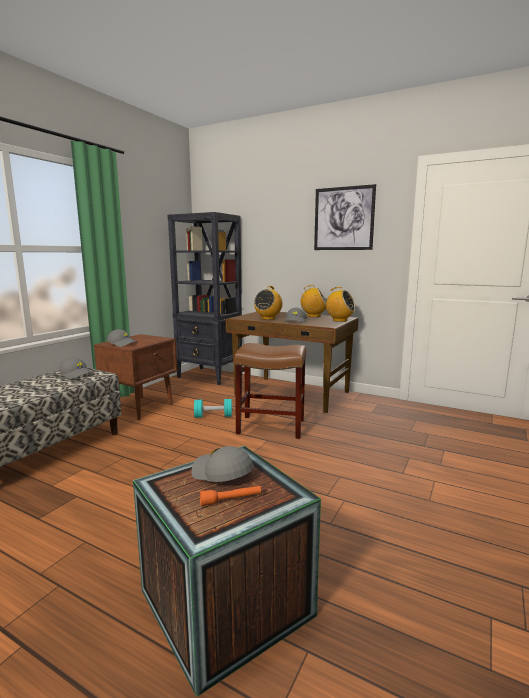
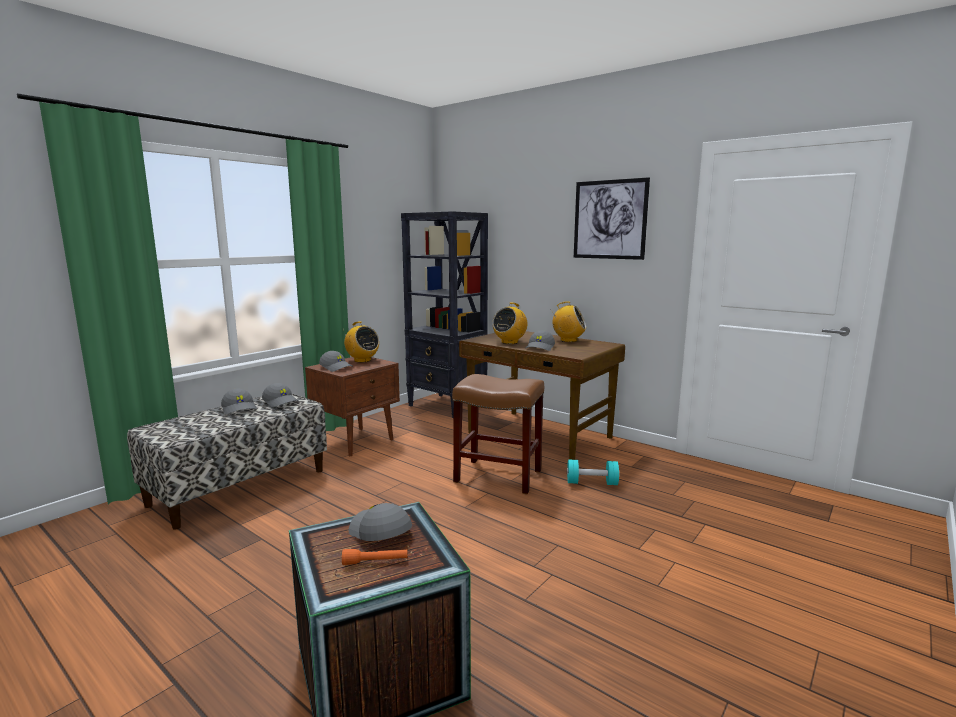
camera: 10 degrees right, 0 degrees up
(39, 381) = (240, 408): none -> grey cap
(213, 416) = (435, 458): turquoise dumbbell -> turquoise dumbbell (592, 483)
(339, 320) = (596, 348): radio -> radio (362, 360)

